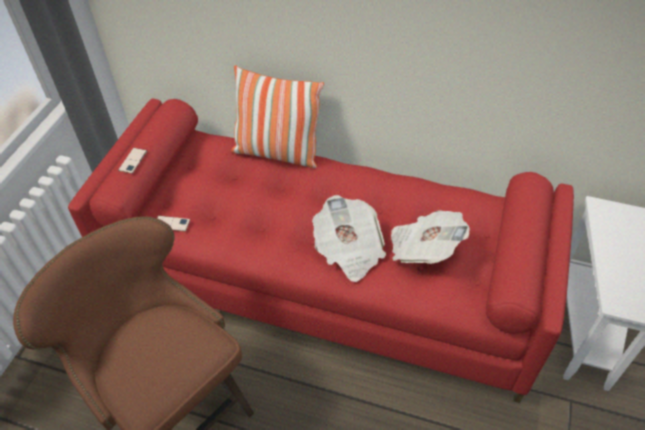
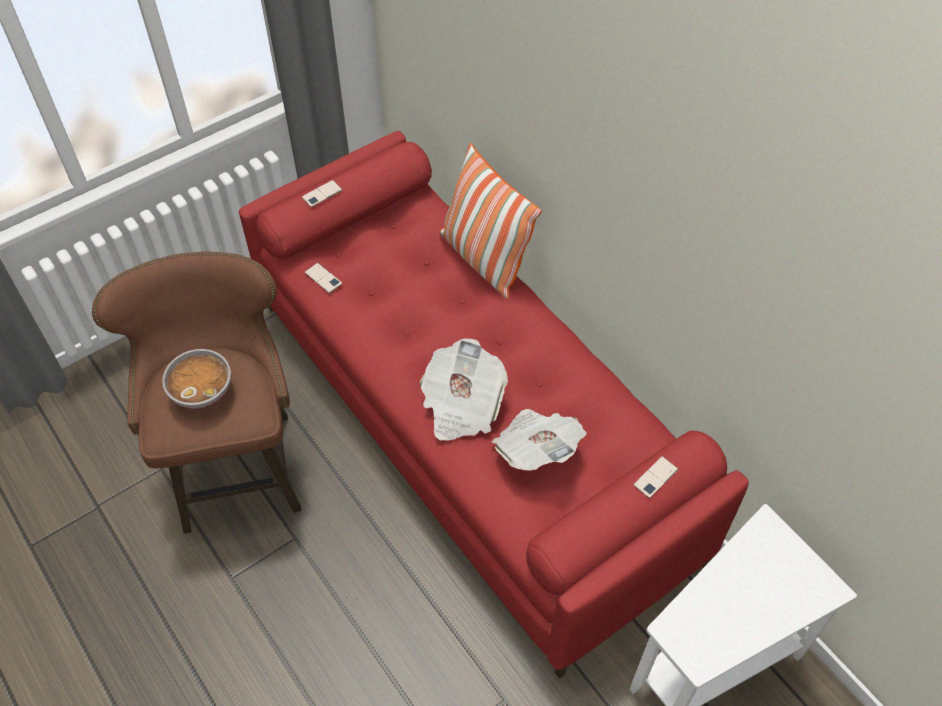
camera: 35 degrees right, 5 degrees up
(154, 353) = (202, 391): none -> bowl
(528, 212) = (655, 477): none -> phone

